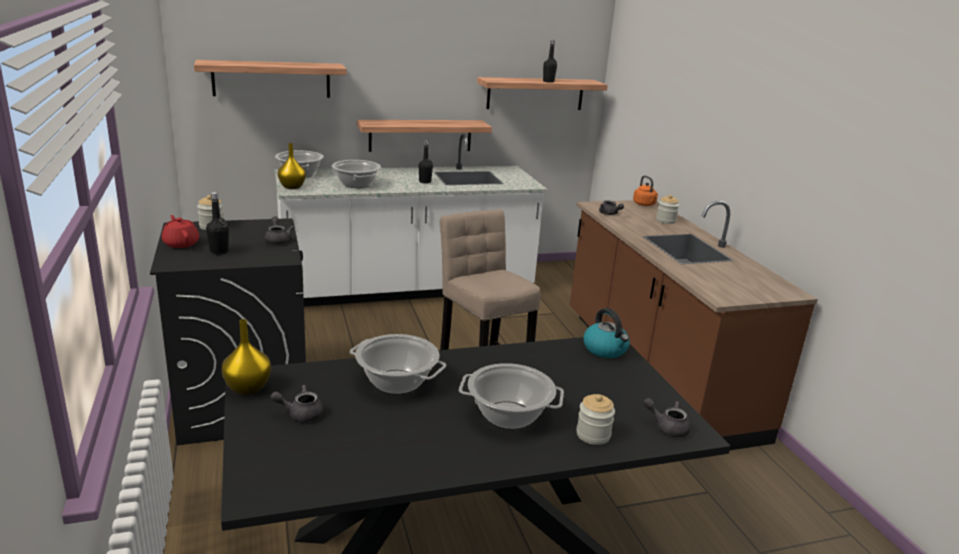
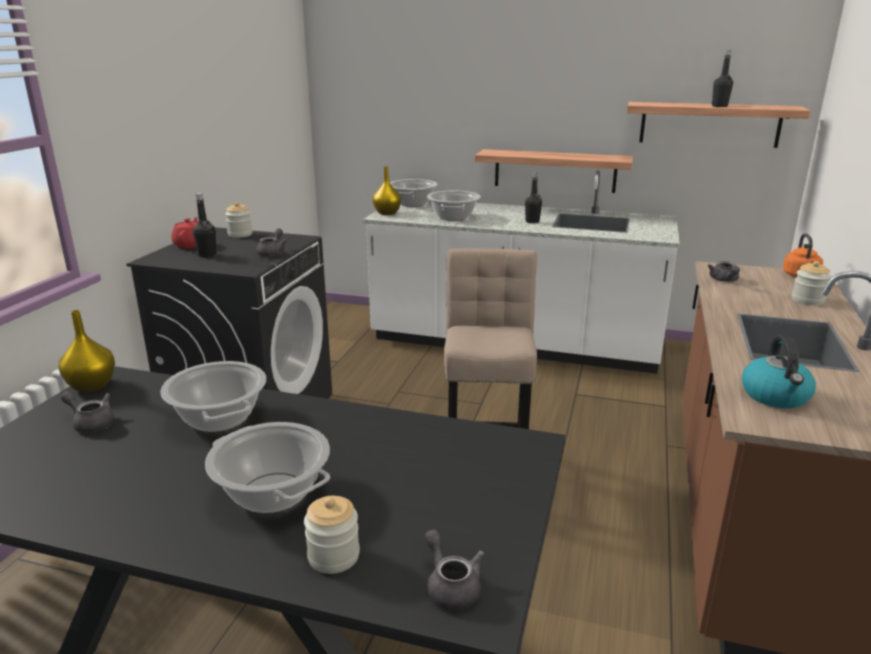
camera: 35 degrees right, 0 degrees up
(271, 79) = (399, 103): shelf -> none
(605, 349) = (513, 450): kettle -> kettle (775, 396)

